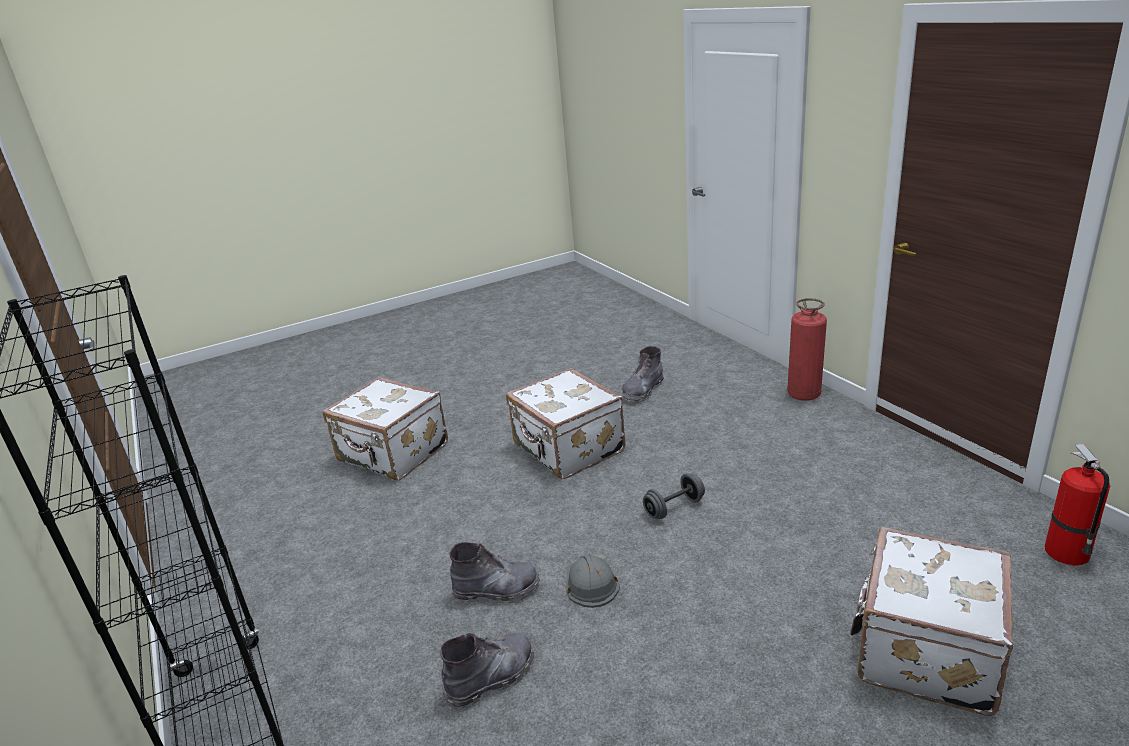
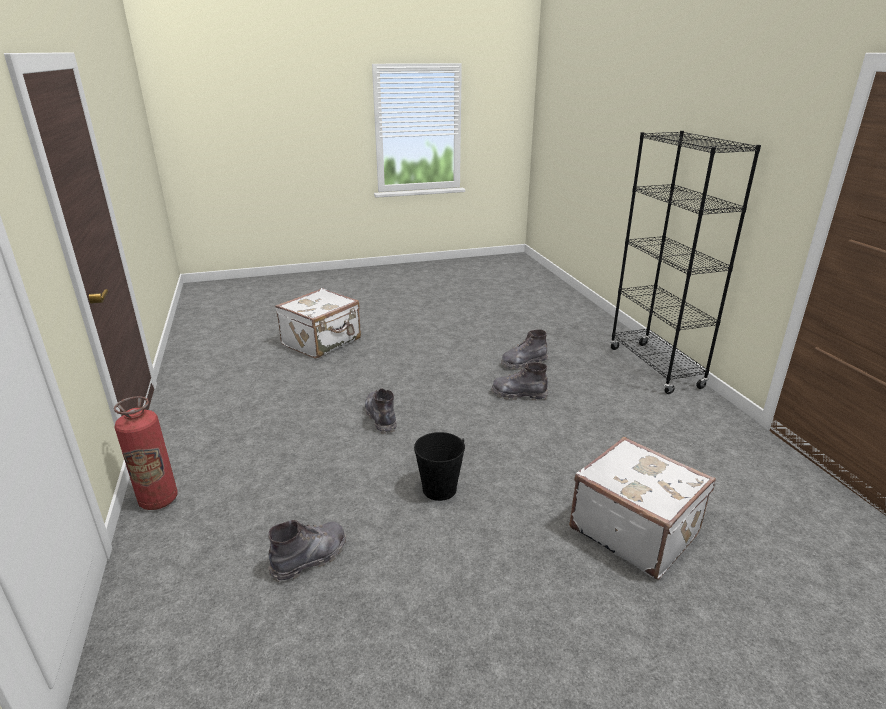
camera: 170 degrees left, 0 degrees up
(567, 449) = (439, 489): white suitcase -> black bucket
(590, 583) = (460, 388): grey hard hat -> none
(674, 508) = (381, 418): grey dumbbell -> grey boot
(1068, 553) = (203, 358): fire extinguisher -> none

